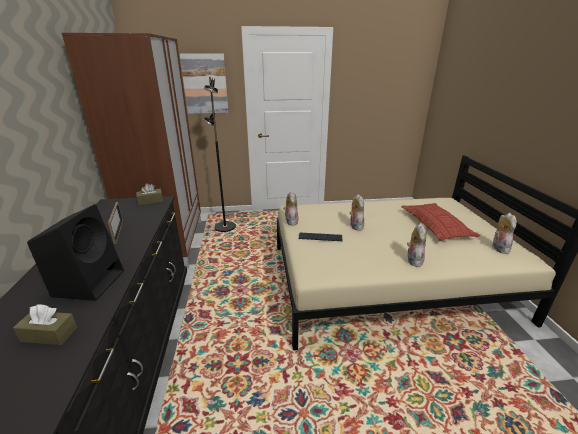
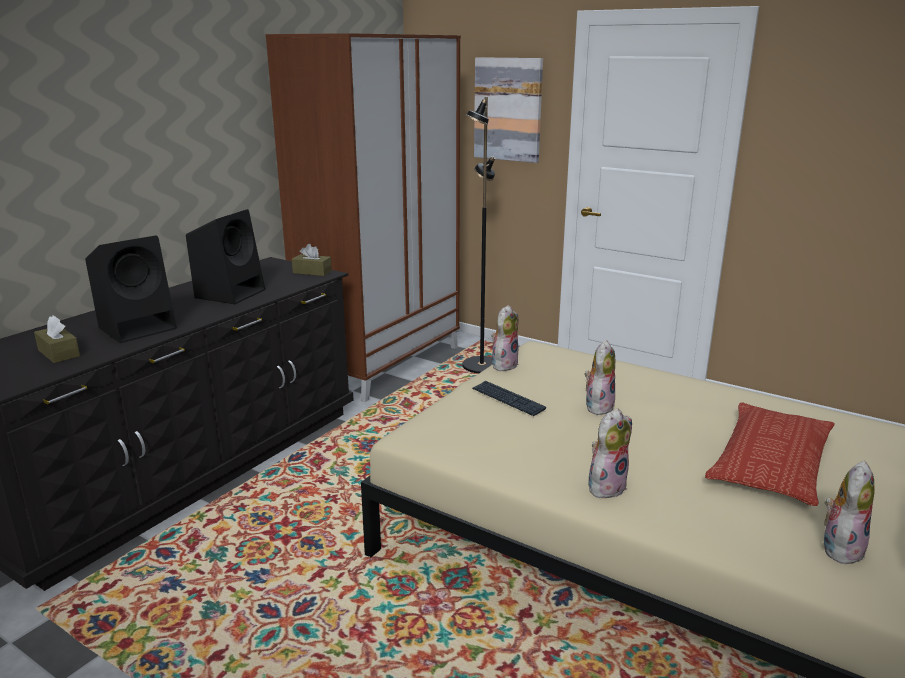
camera: 40 degrees right, 5 degrees down
(118, 231) = (231, 293): picture frame -> black speaker

